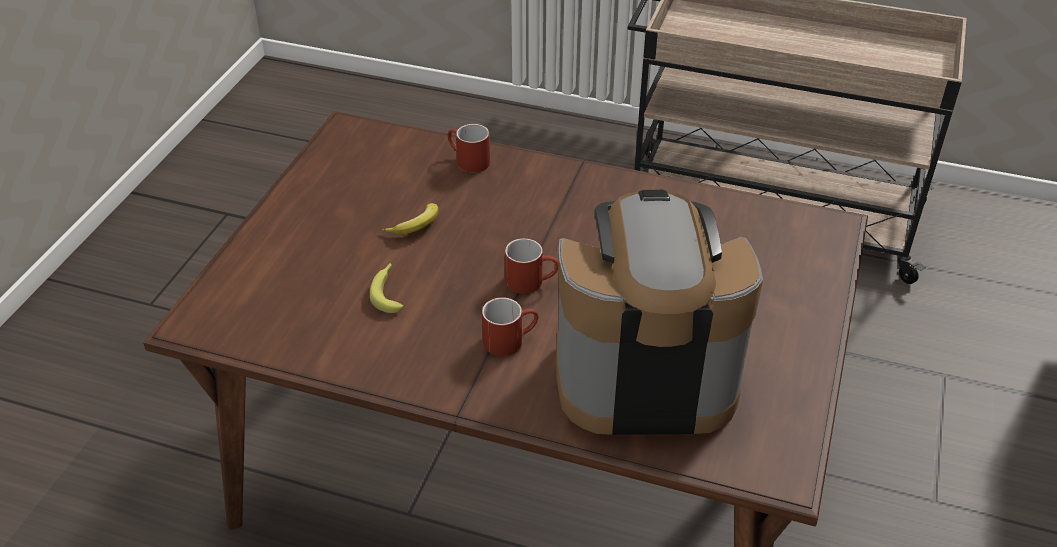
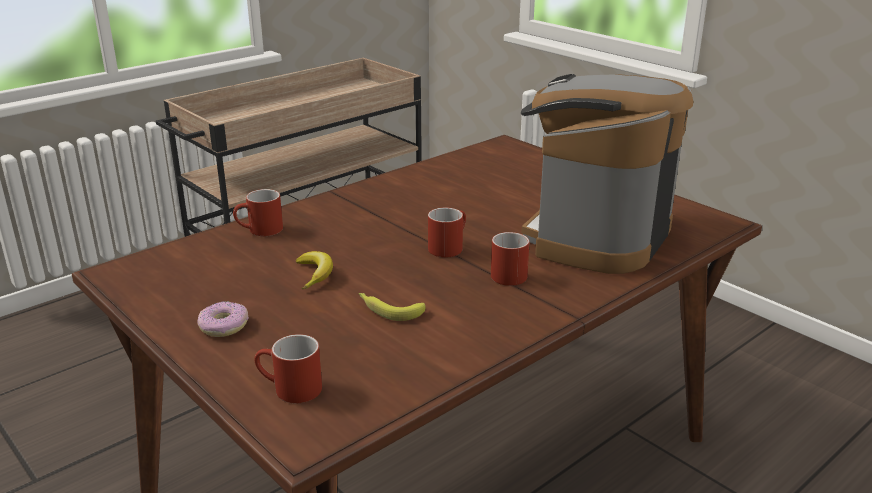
camera: 60 degrees left, 15 degrees down
(244, 289) = (289, 390): none -> red mug
(306, 218) = (223, 326): none -> donut

